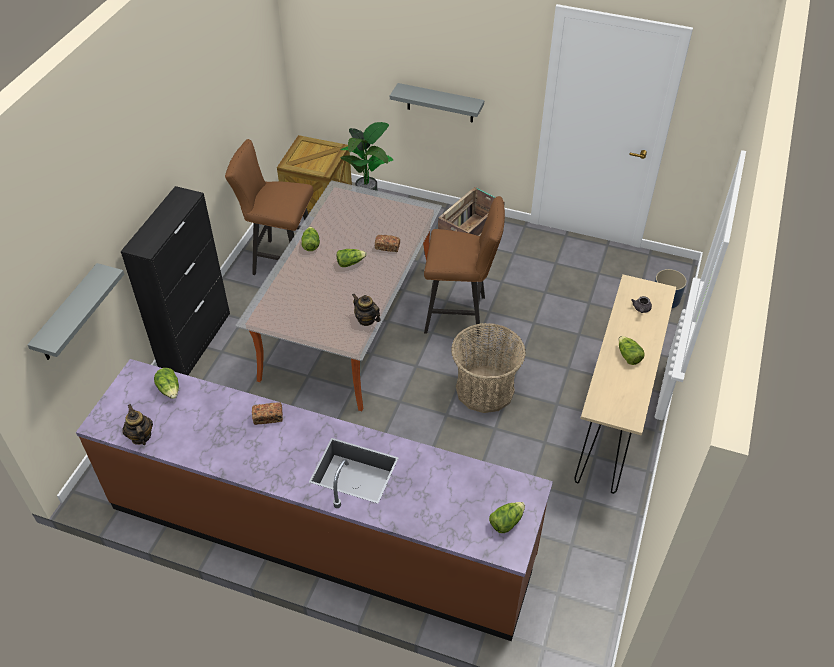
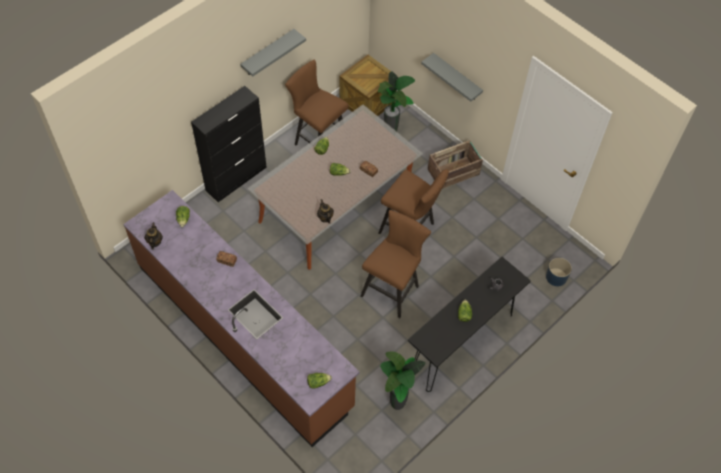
camera: 25 degrees right, 10 degrees up
(68, 315) = (144, 153): grey shelf -> grey shelf (268, 53)
(485, 389) = (392, 289): basket -> brown stool
(587, 530) = (397, 406): none -> potted plant
(613, 417) = (461, 344): beige console table -> black console table

